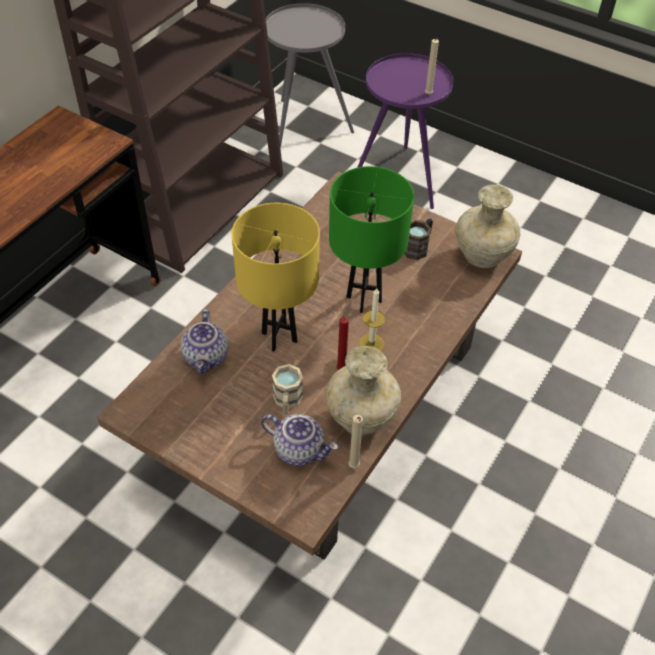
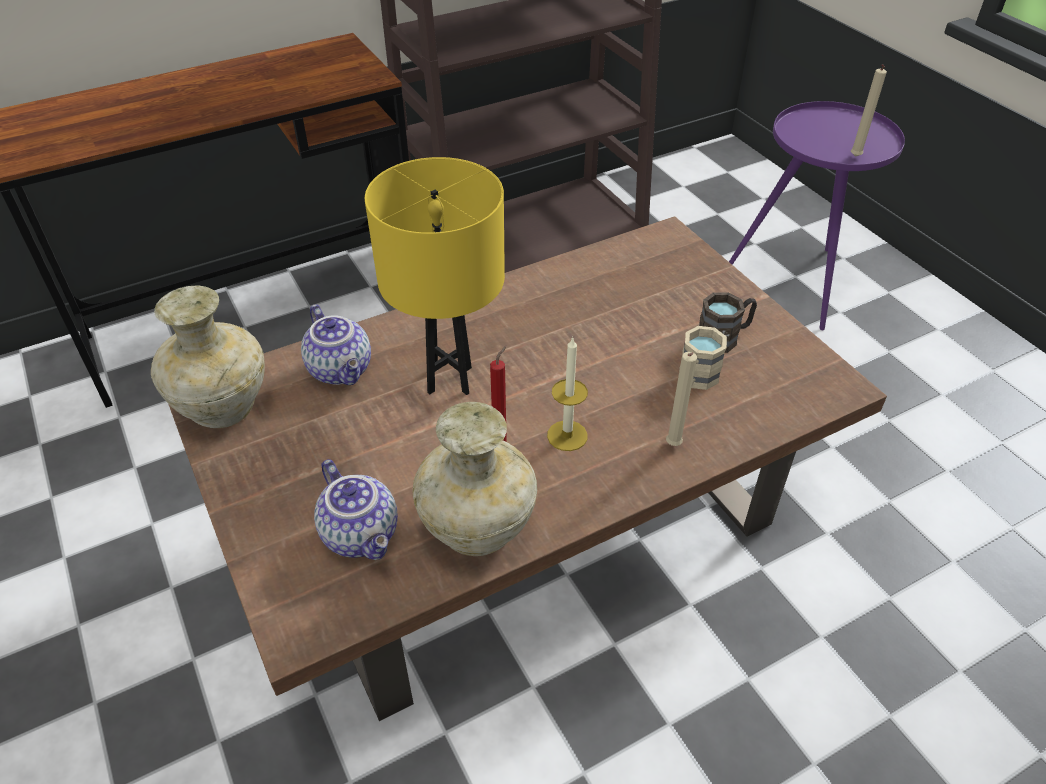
camera: 30 degrees right, 5 degrees down
(207, 357) = (342, 369): teapot -> teapot turned 60 degrees counterclockwise
(287, 402) = (396, 464): beige mug -> beige mug (694, 380)
(304, 124) = (710, 189): grey side table -> none
(354, 467) = (416, 593): beige candle -> beige candle (672, 446)
(364, 299) = (599, 375): green table lamp -> none
(482, 257) = (815, 383): beige vase -> beige vase (223, 409)

